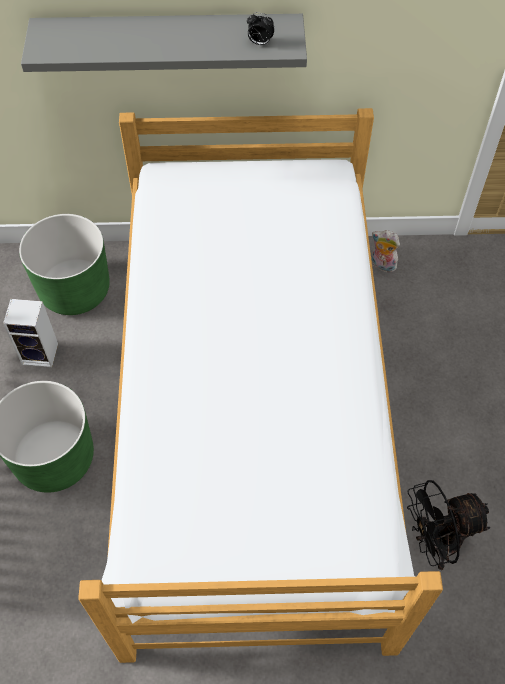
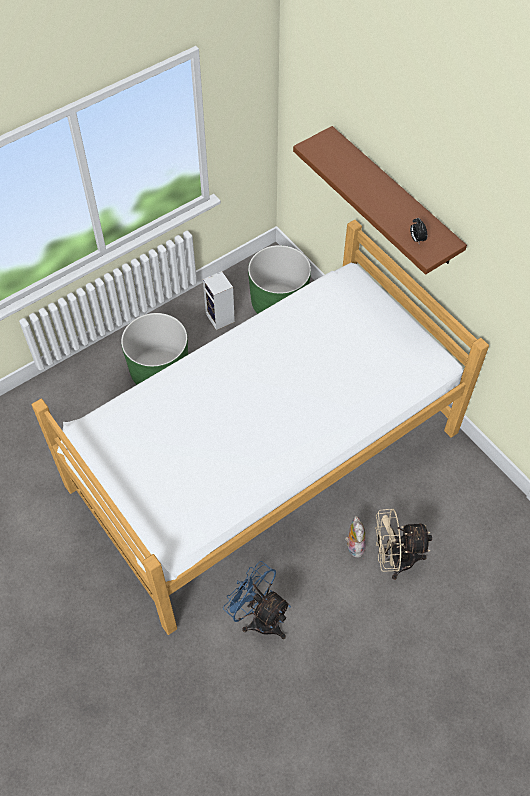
camera: 55 degrees right, 0 degrees up
(168, 38) = (394, 197): grey shelf -> brown shelf
(382, 265) = (454, 464): plush toy -> plush toy (353, 545)
(435, 542) = (259, 617): black fan -> blue fan
(449, 378) = (394, 559): none -> beige fan

